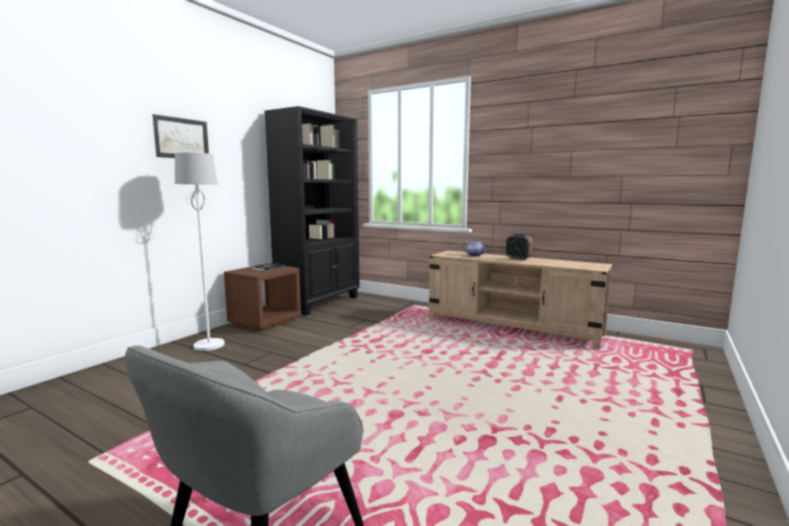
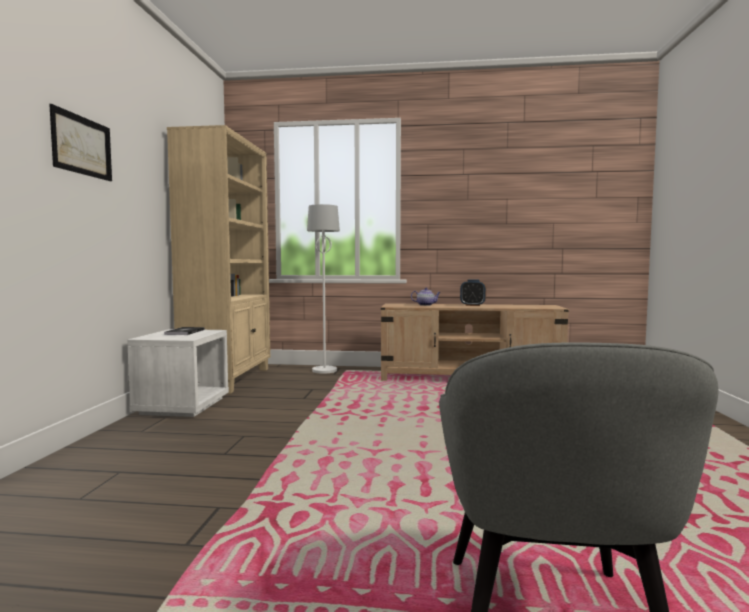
camera: 25 degrees left, 5 degrees down
(209, 345) = (138, 442): white floor lamp -> white floor lamp (324, 370)
(265, 321) = (183, 406): brown nightstand -> white nightstand
(320, 303) = (229, 379): black bookcase -> beige bookcase

